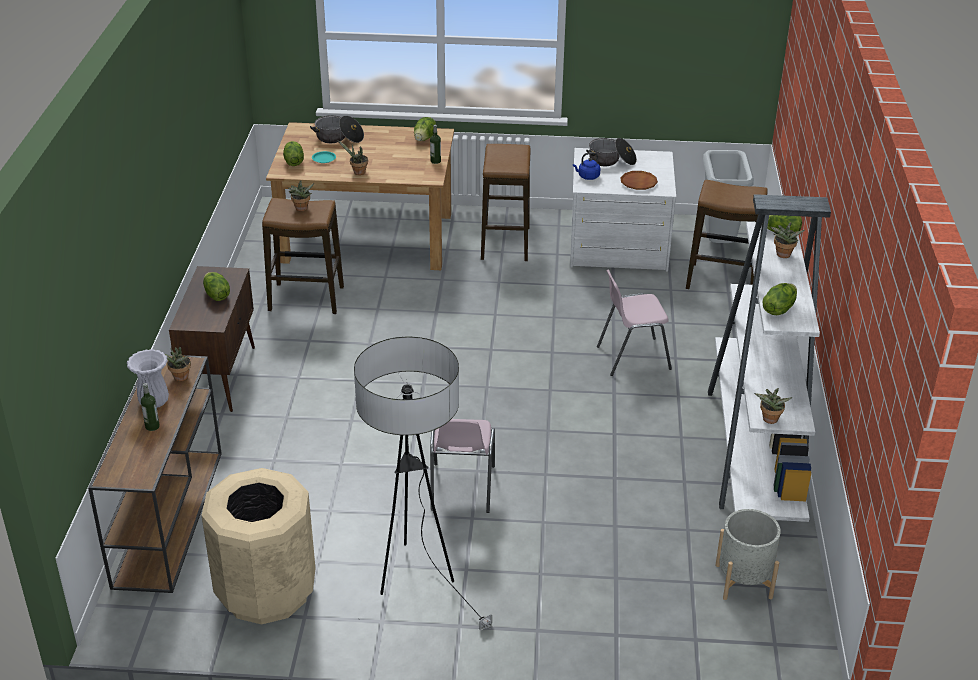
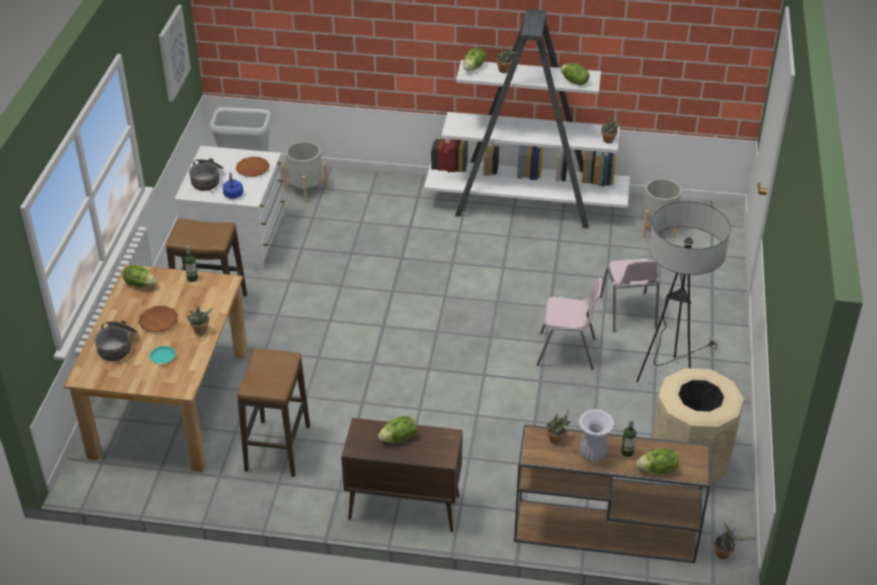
camera: 85 degrees left, 5 degrees up
(293, 162) = (162, 379): lettuce -> lettuce (657, 470)
(301, 209) = (267, 371): potted plant -> potted plant (724, 554)
(372, 152) = (158, 321): none -> brown plate
(632, 357) = (406, 248): pink chair -> pink chair (628, 313)
(704, 48) = (173, 53): none -> picture
(721, 281) = (306, 189): stool -> grey planter

